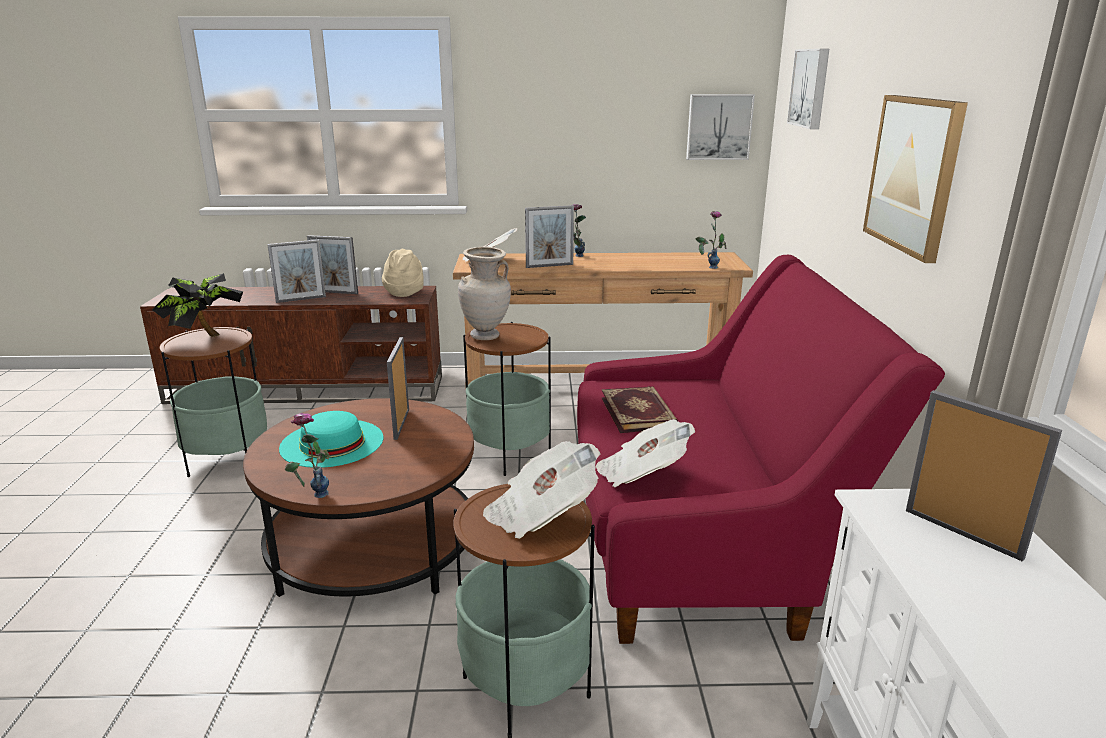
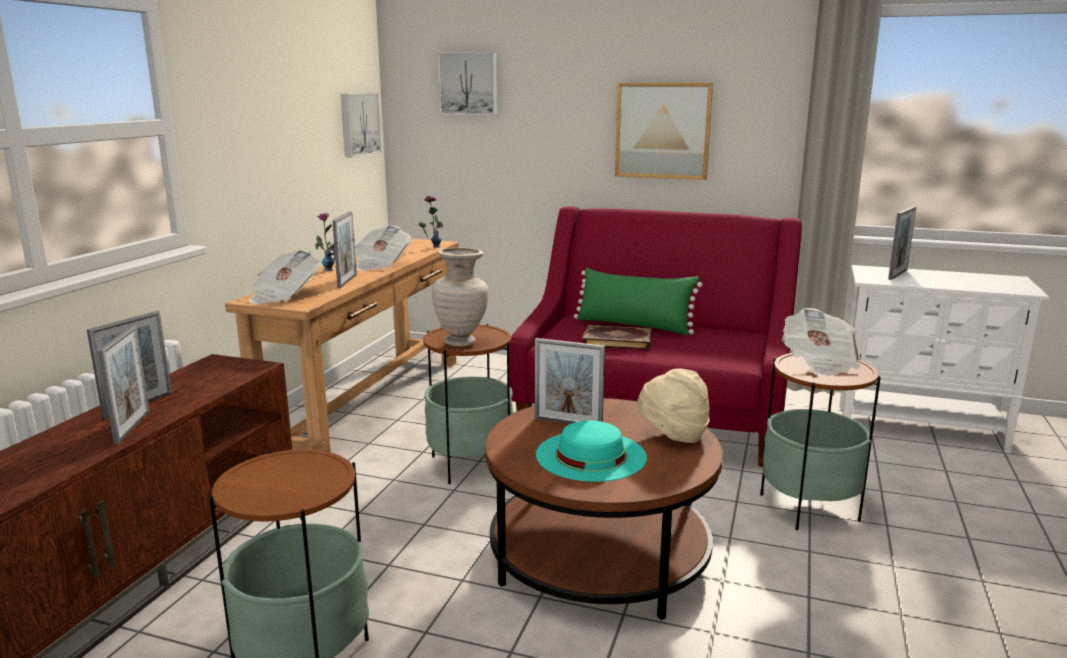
camera: 70 degrees left, 5 degrees down
(204, 337) = (261, 482): potted plant -> none
(311, 497) = (703, 469): vase -> none
(404, 292) = (212, 369): beige hat -> beige hat (672, 435)
(642, 474) = (715, 355): newspaper -> newspaper (380, 265)
(706, 415) = (634, 325): none -> green pillow
(962, 533) = (897, 274): picture frame -> picture frame turned 150 degrees clockwise

